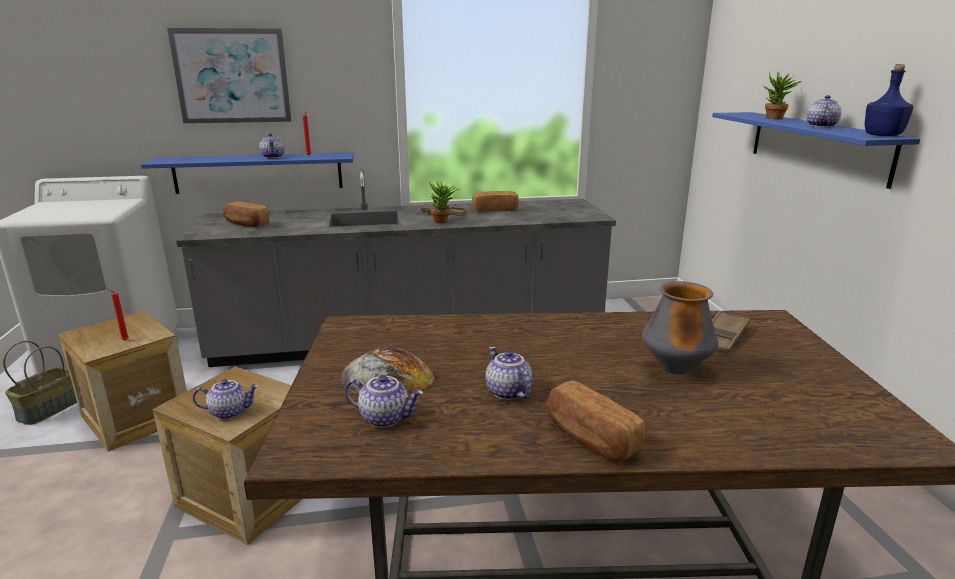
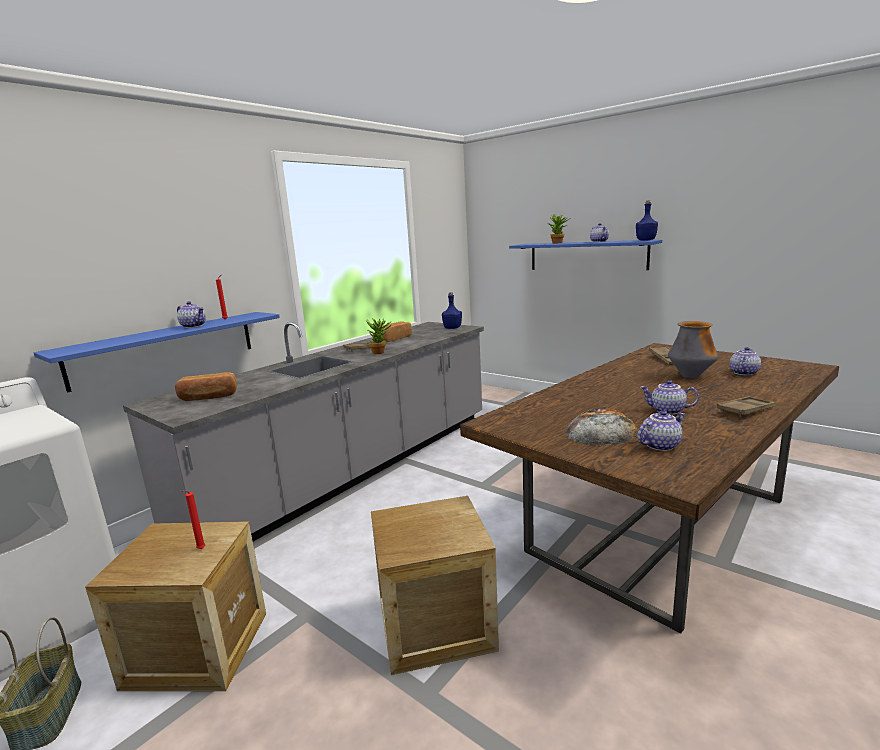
camera: 40 degrees left, 5 degrees down
(230, 412) = (448, 534): teapot -> teapot (743, 373)
(232, 76) = (127, 245): picture -> none
(580, 213) = (452, 328): none -> blue bottle
(590, 438) = (745, 410): bread -> brown tray

